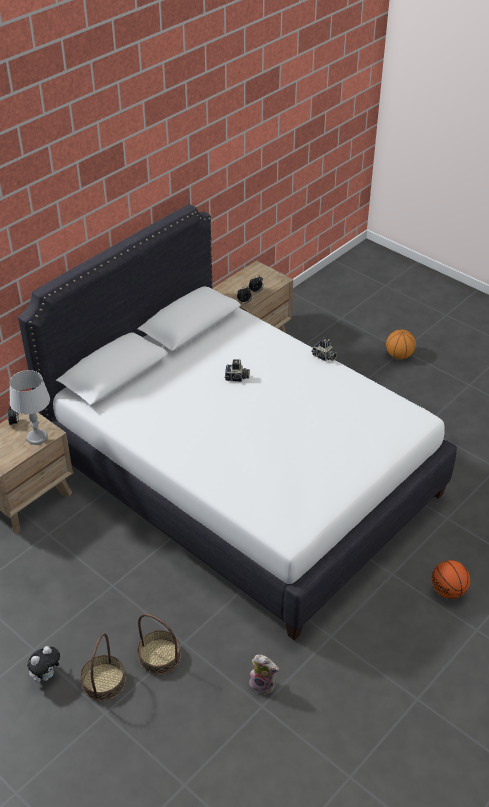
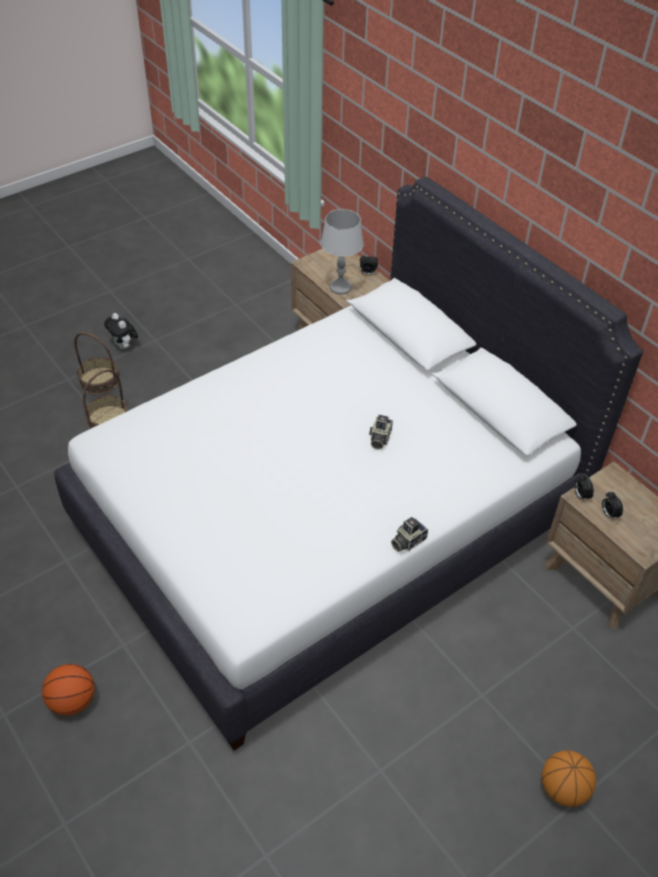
camera: 100 degrees right, 5 degrees up
(263, 684) = (38, 491): plush toy -> none

